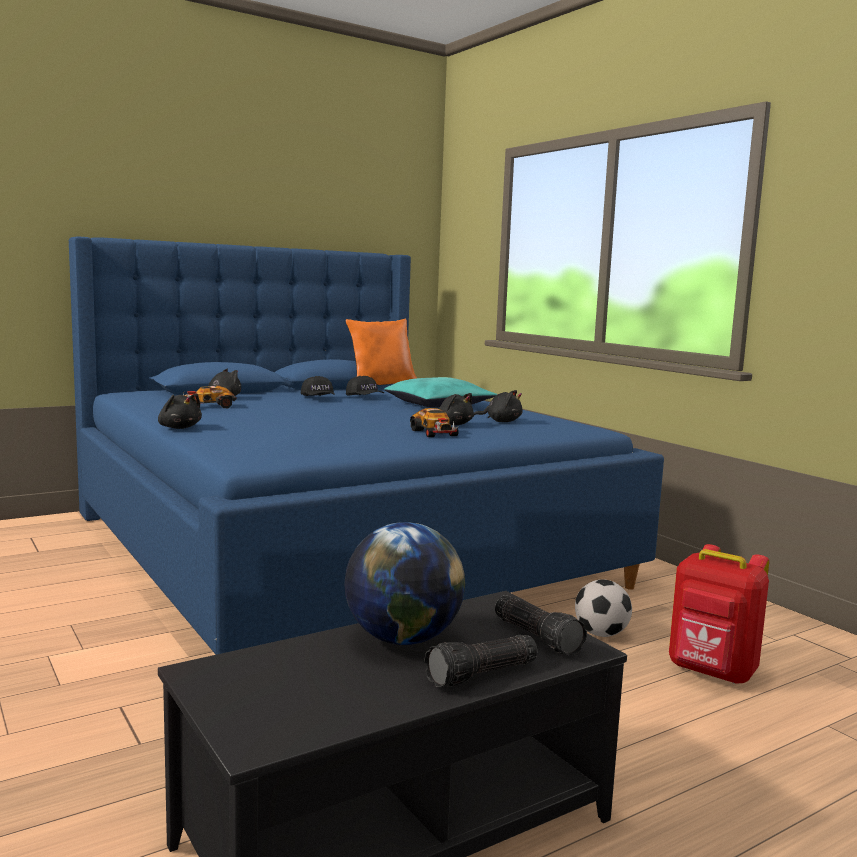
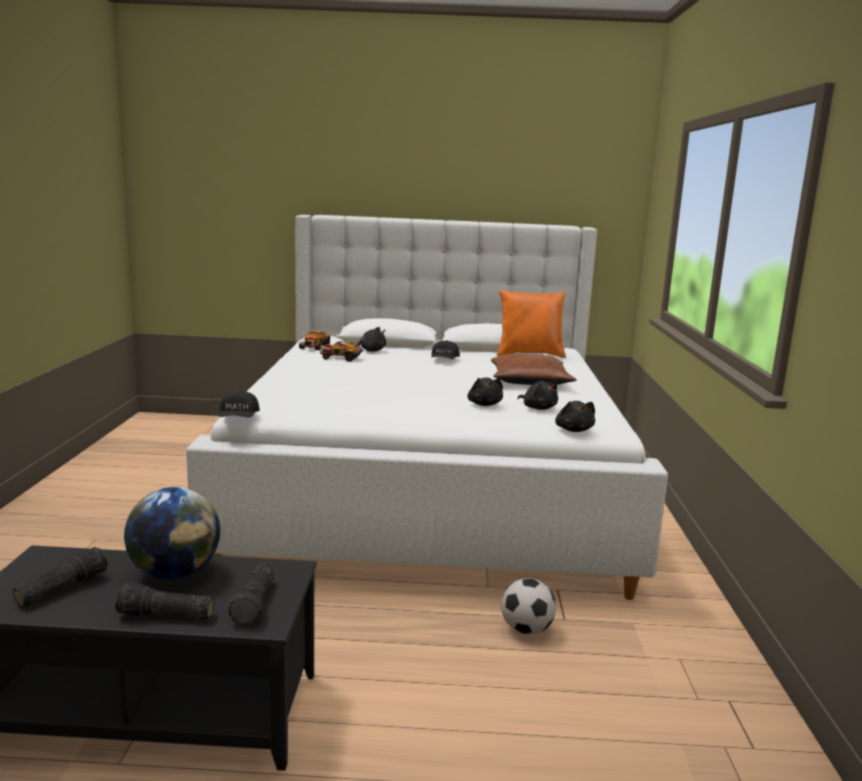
camera: 35 degrees right, 5 degrees up
(179, 428) = (275, 375): black plush toy -> black plush toy (573, 430)
(310, 691) = (62, 588): none -> flashlight
(337, 547) = (431, 490): blue bed -> white bed
(365, 397) = (485, 364): black cap -> black cap (238, 418)
(434, 433) = (443, 411): toy car -> toy car (314, 347)
(439, 405) = (530, 381): turquoise pillow -> brown pillow
(712, 673) = (570, 701): red backpack -> none

